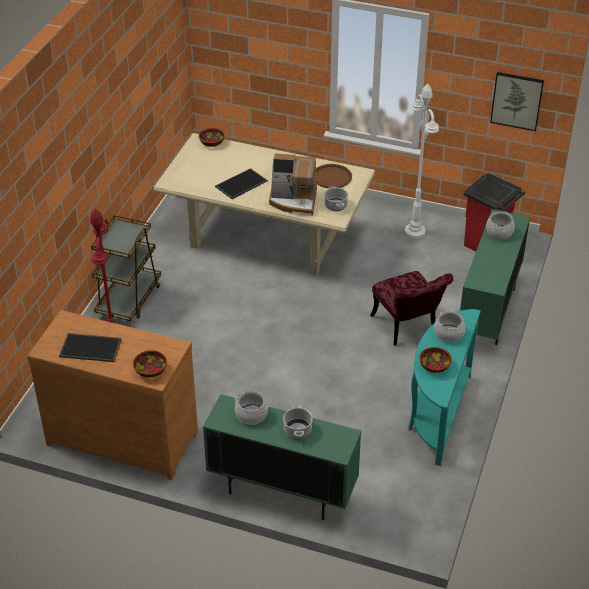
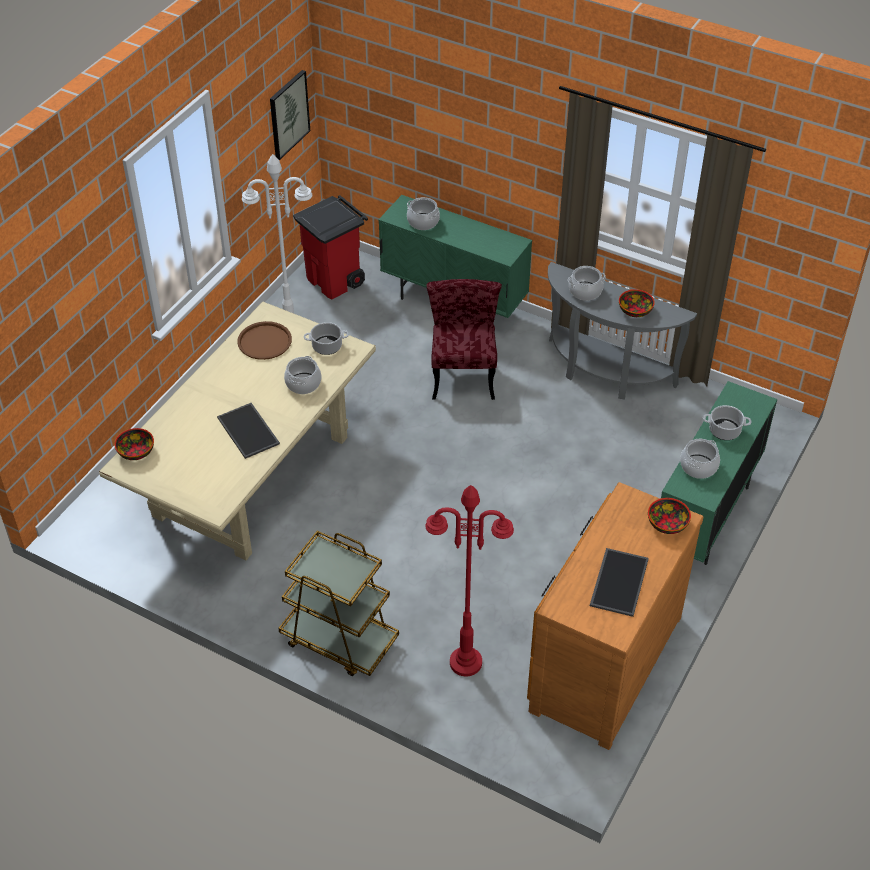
camera: 80 degrees left, 5 degrees up
(293, 200) = (303, 383): coffee machine -> cooking pot
(407, 328) = (463, 372): red chair -> red chair turned 75 degrees counterclockwise
(437, 415) = (604, 373): turquoise console table -> grey console table

